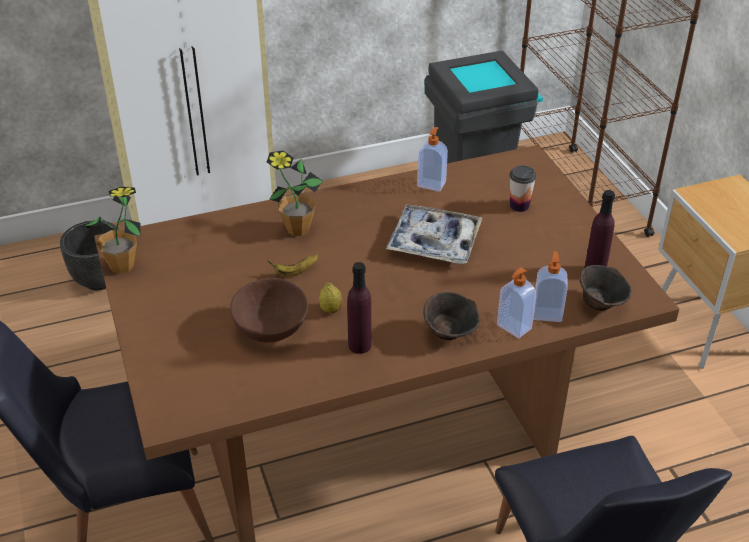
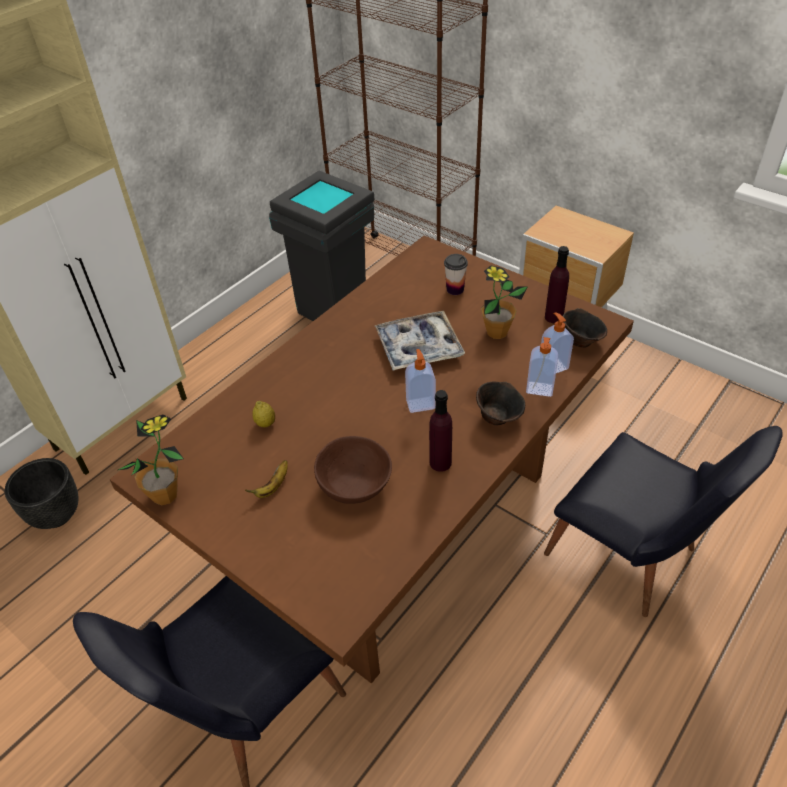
camera: 30 degrees left, 5 degrees up
(295, 272) = (330, 425): banana -> banana (272, 487)
(298, 229) = (298, 386): potted plant -> potted plant (497, 332)
(331, 310) = (389, 444): lemon -> lemon (265, 423)
(431, 184) = (373, 300): soap dispenser -> soap dispenser (420, 404)

